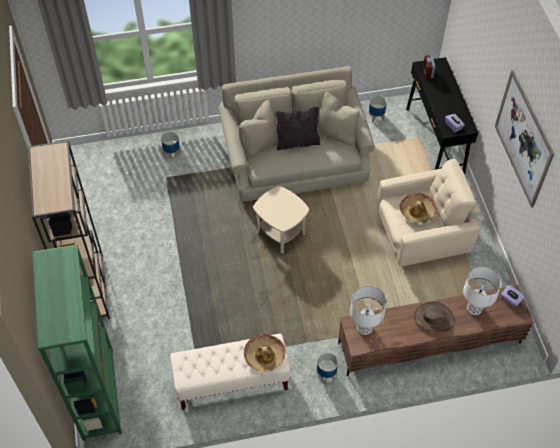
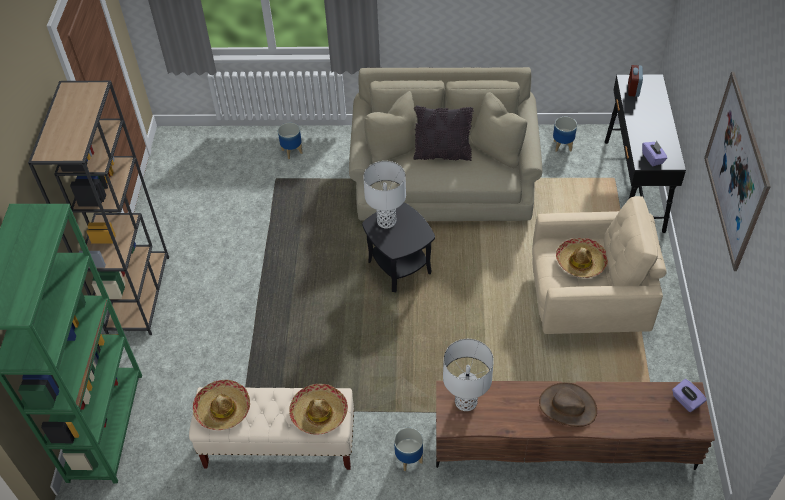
camera: 15 degrees right, 5 degrees down
(194, 366) = (223, 409): none -> hat
(280, 233) = (399, 267): beige side table -> black side table
(475, 308) = (630, 403): white table lamp -> white table lamp (387, 221)

